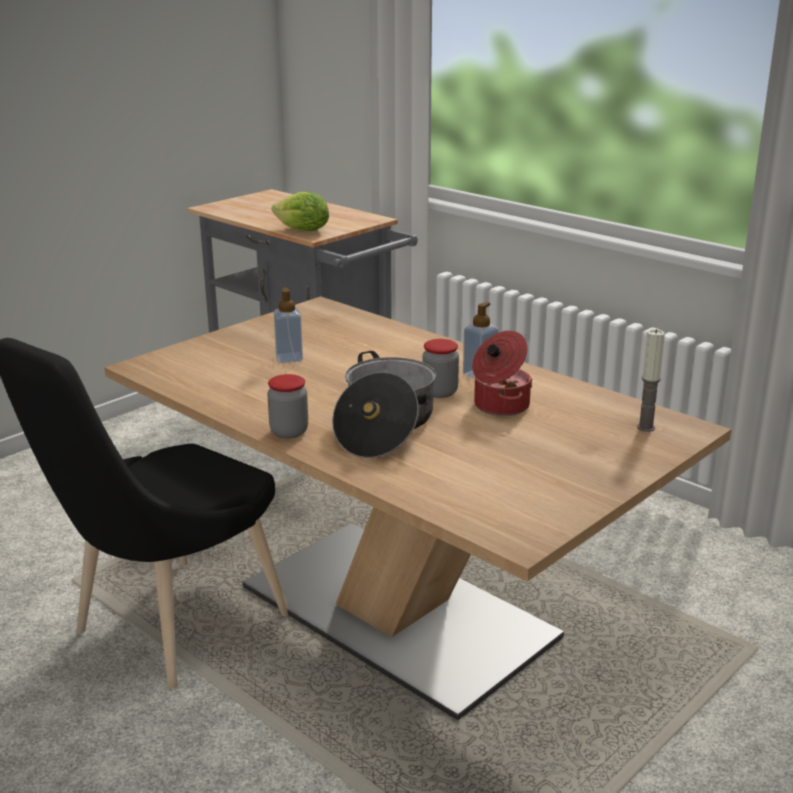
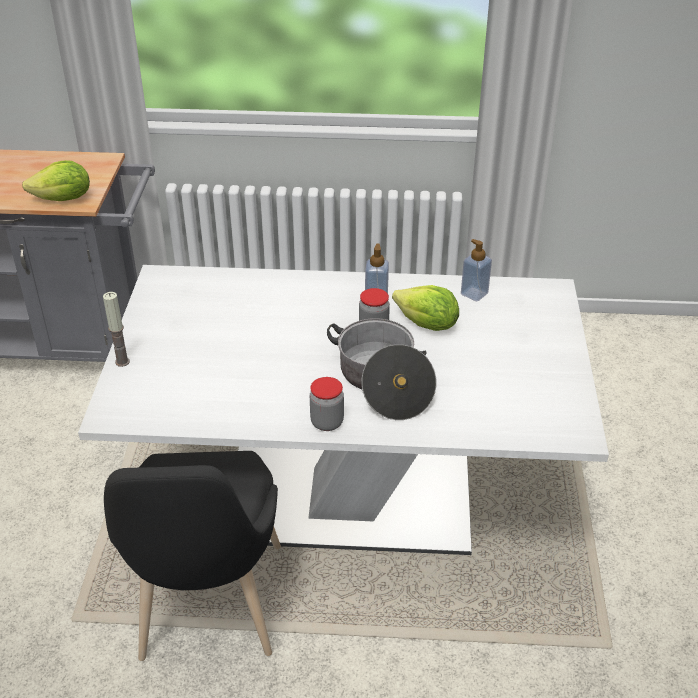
camera: 40 degrees left, 15 degrees up
(289, 358) = (220, 347): soap dispenser -> soap dispenser (474, 294)
(397, 612) = (348, 499): brown dining table -> white dining table
(499, 406) = (427, 325): cooking pot -> lettuce
(646, 427) = (530, 301): candle -> candle (122, 362)

